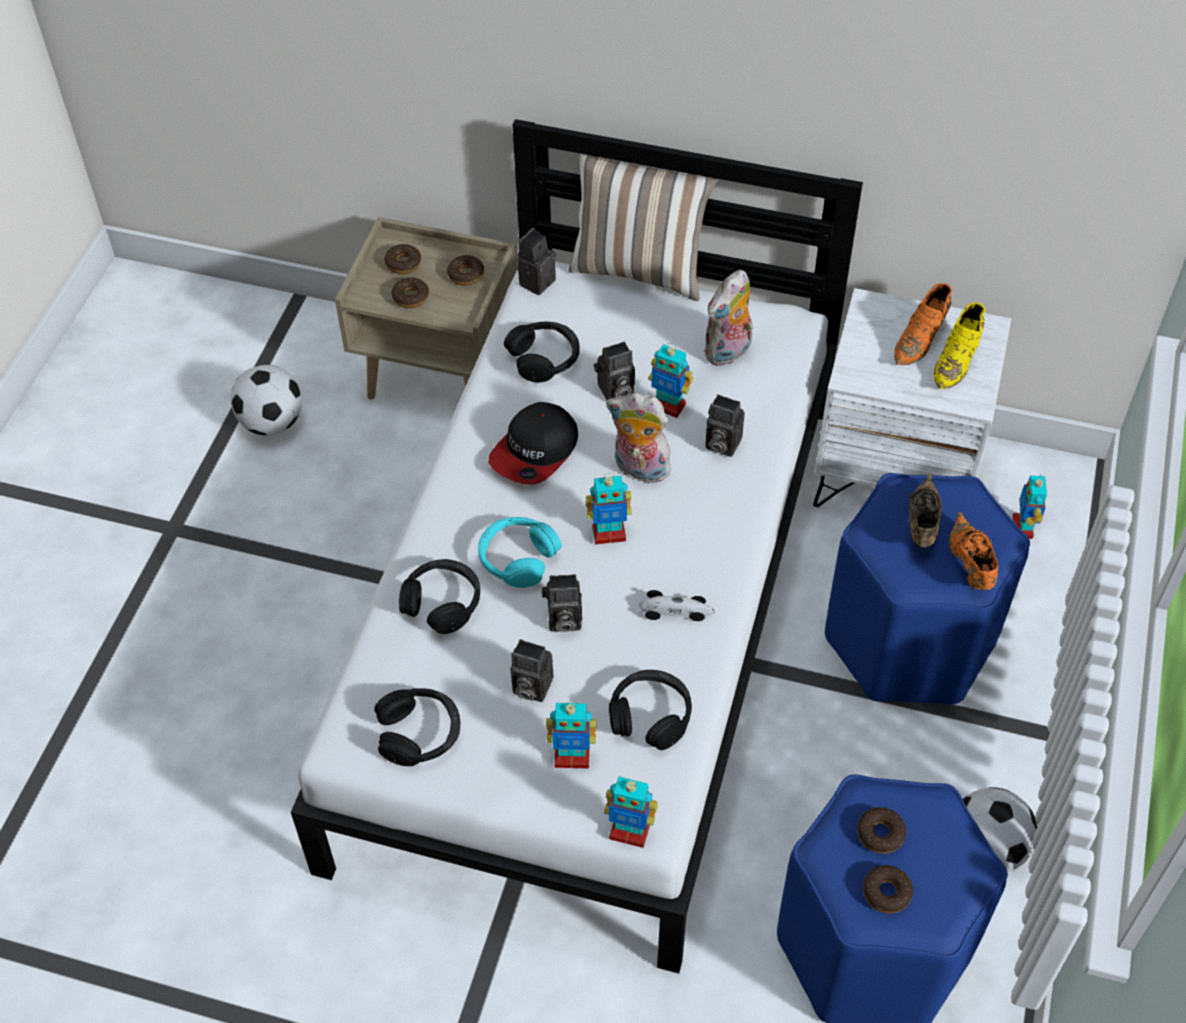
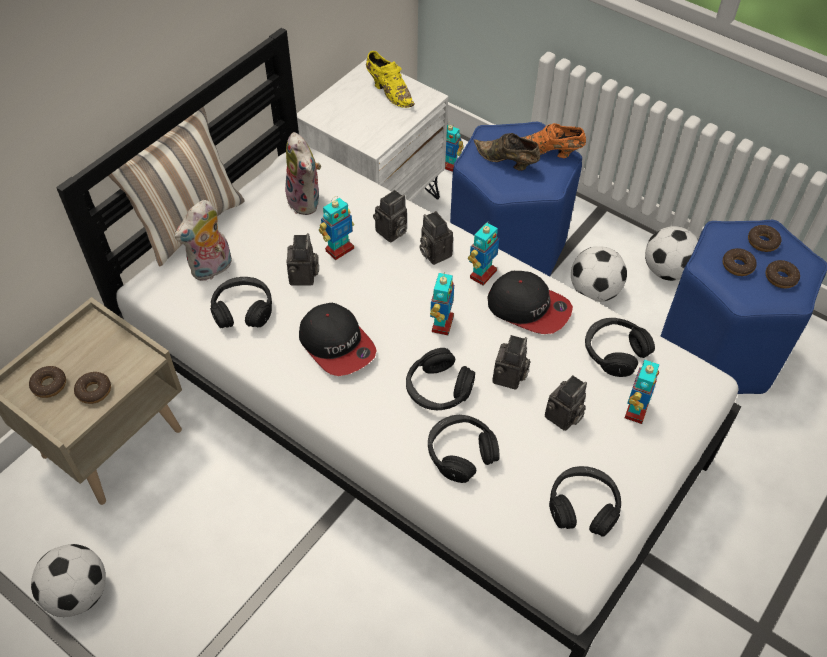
camera: 70 degrees left, 0 degrees up
(466, 275) = (97, 344): donut -> donut (762, 242)
(517, 558) = (438, 389): turquoise headphones -> black headphones
(536, 280) = (154, 289): camera -> camera (433, 253)
(629, 832) = (708, 395): toy robot -> toy robot (482, 274)
(639, 469) = (390, 287): plush toy -> plush toy (212, 269)
(676, 611) = (529, 308): toy car -> cap
(892, 764) = (594, 292): none -> football
(921, 339) = (361, 101): orange shoe -> none

